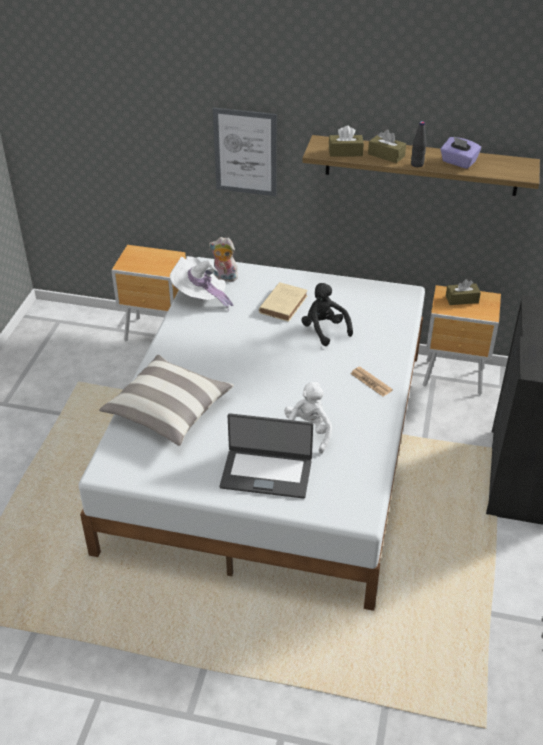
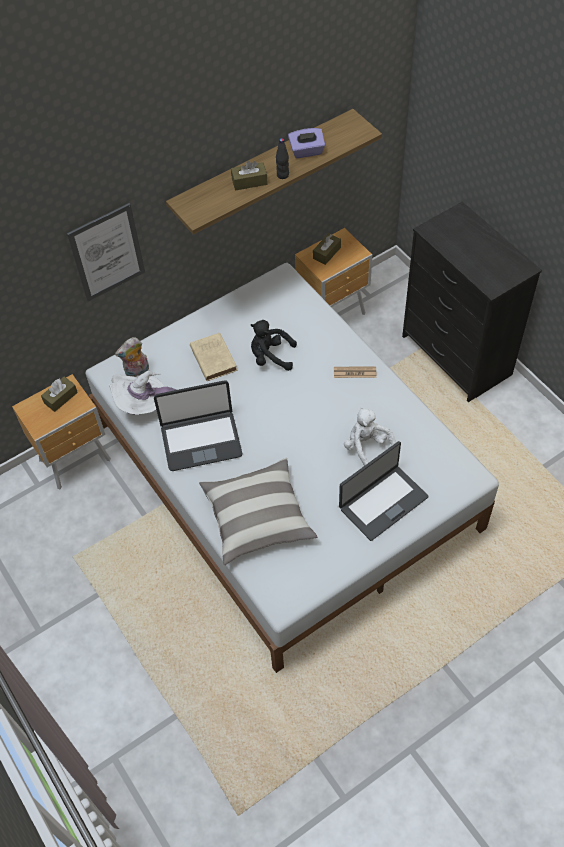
camera: 45 degrees left, 15 degrees up
(203, 341) = (201, 440): none -> laptop
(345, 152) = (216, 200): brown tissue box -> brown tissue box (60, 398)

